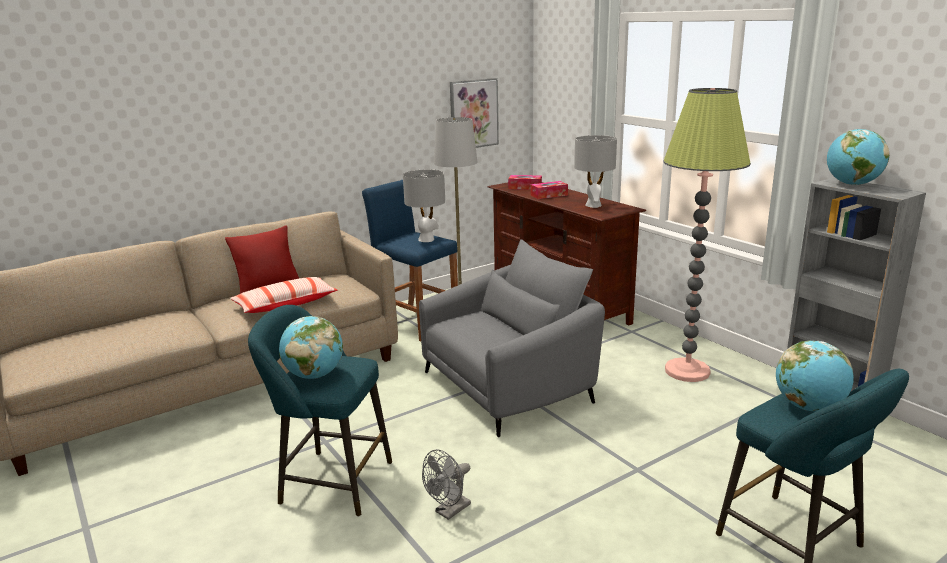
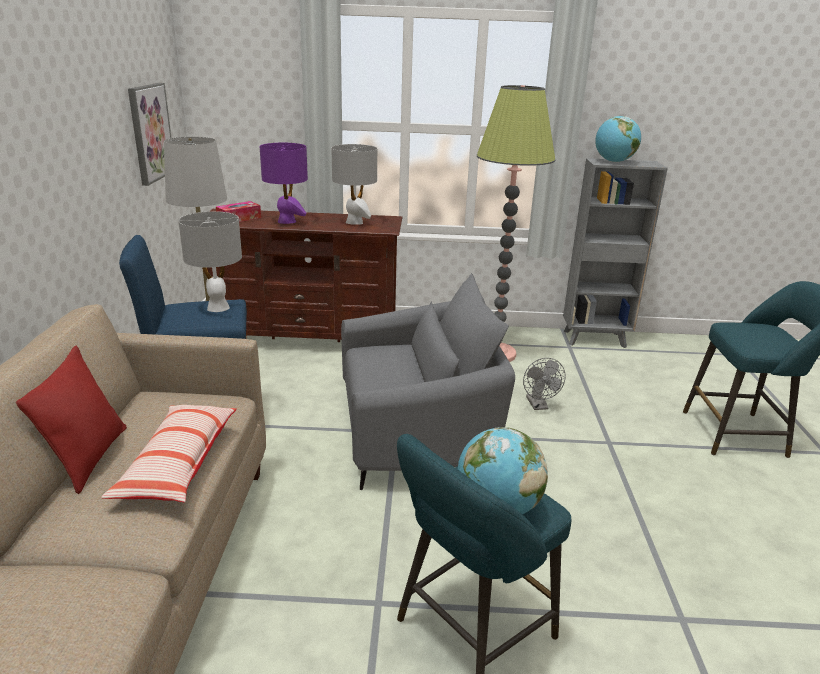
camera: 55 degrees left, 5 degrees up
(449, 511) = (594, 568): grey fan -> grey fan (538, 405)
(508, 387) = (417, 434): grey armchair -> grey armchair turned 75 degrees clockwise
(549, 195) = (287, 221): tissue box -> purple table lamp
(809, 407) = (753, 330): globe -> none

